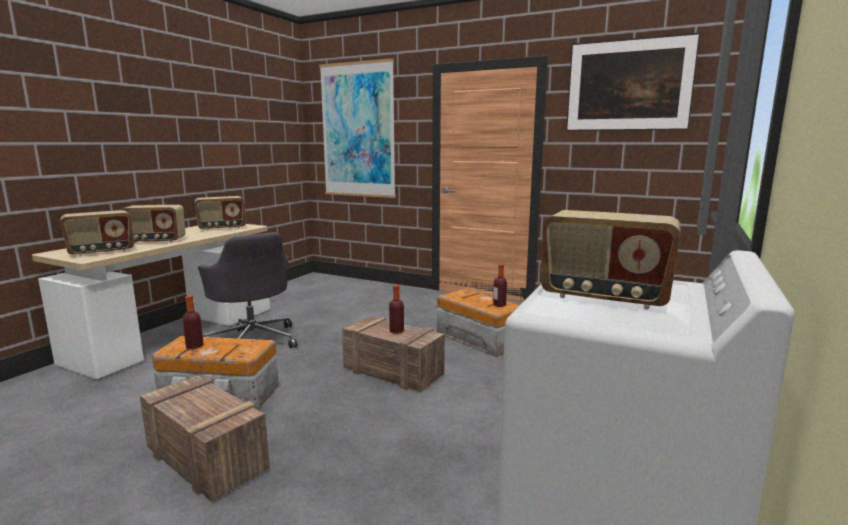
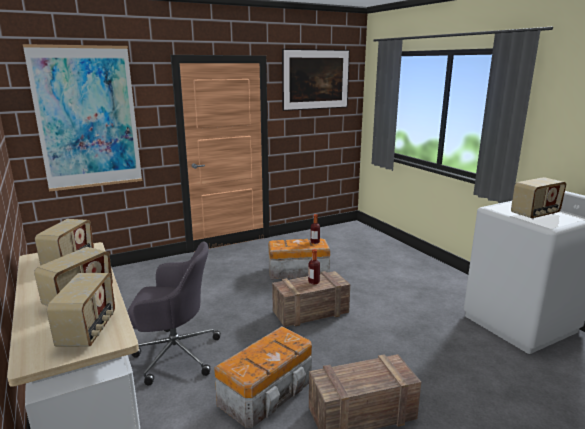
camera: 55 degrees left, 5 degrees up
(194, 346) = (255, 361): bottle -> none

